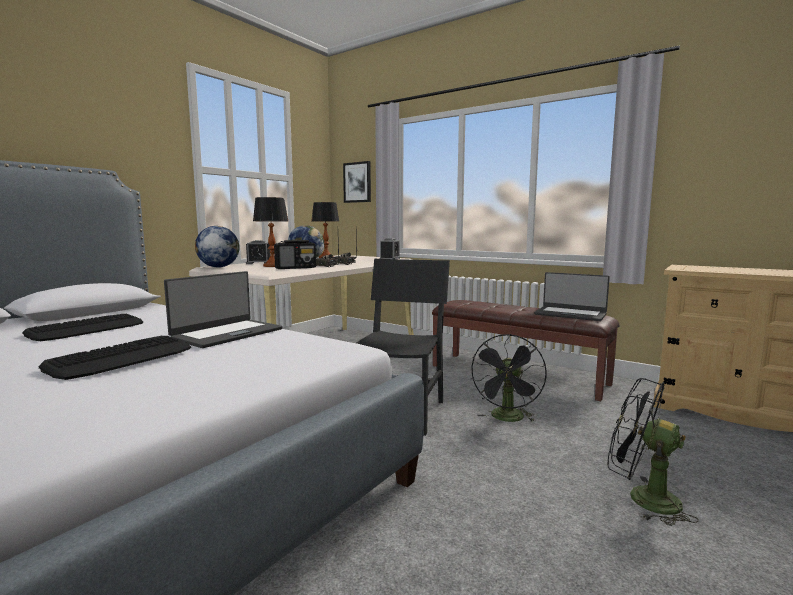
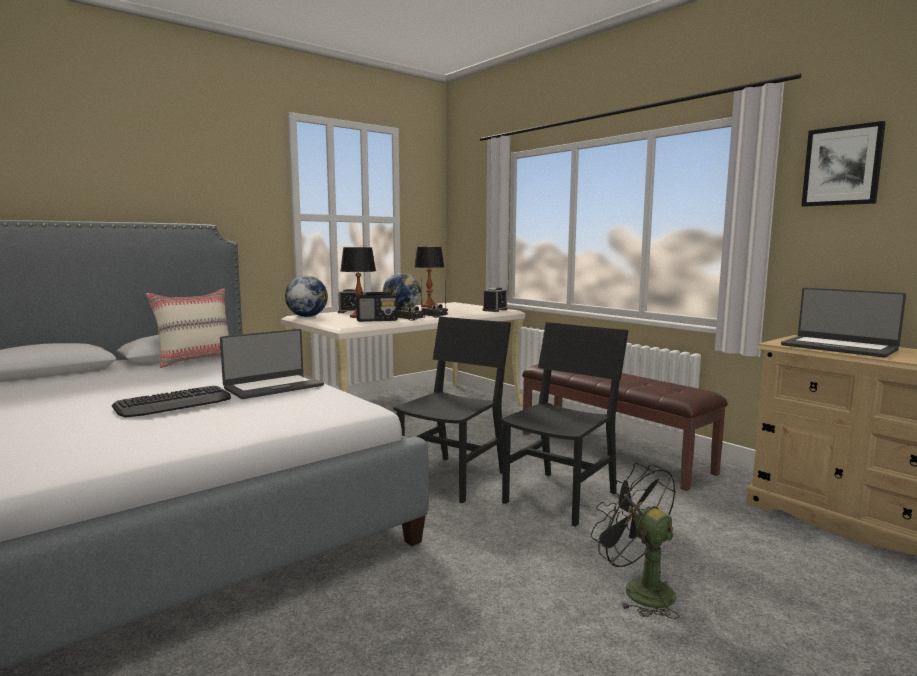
camera: 15 degrees right, 0 degrees up
(87, 329) = (170, 374): keyboard -> none
(109, 314) = (196, 360): none -> beige pillow
(357, 182) = (471, 222): picture -> picture (842, 166)
(507, 419) = (560, 497): black fan -> black chair
(570, 314) = (667, 387): laptop -> laptop (839, 347)

